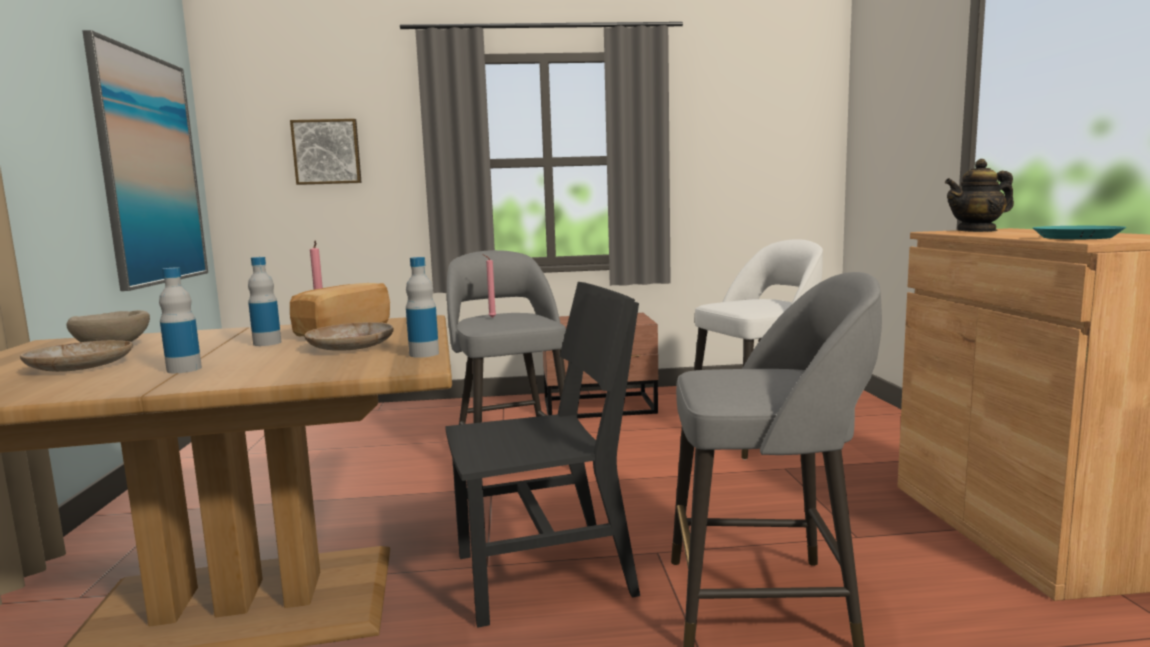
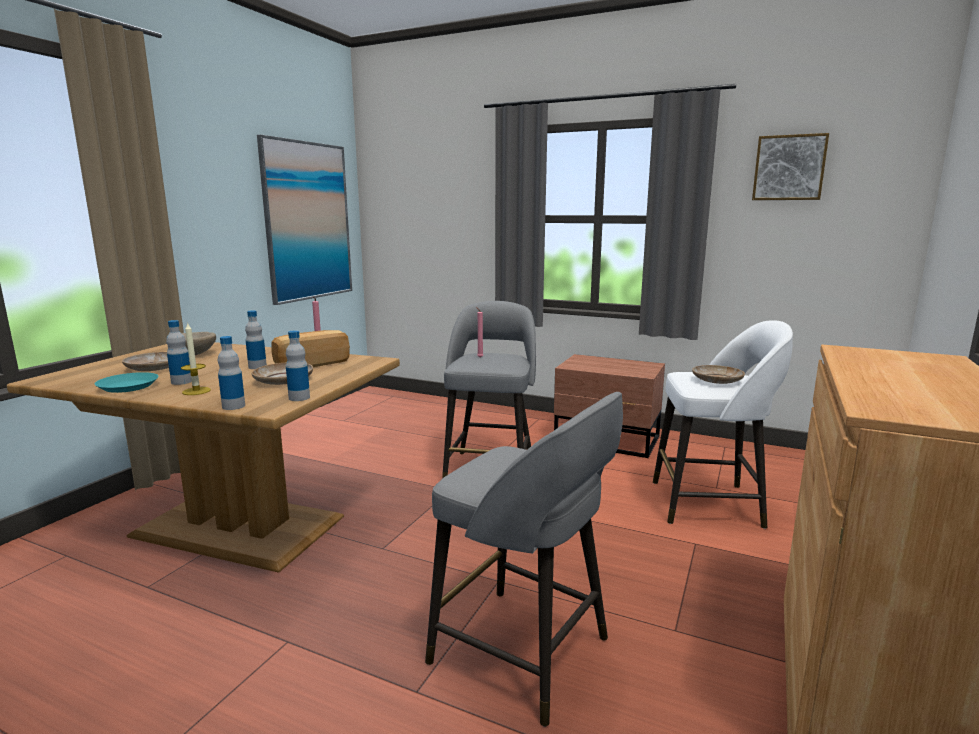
camera: 30 degrees right, 5 degrees up
(243, 372) = (196, 391): none -> candle
(327, 152) = (433, 206): picture -> picture (789, 168)
(353, 373) = (233, 406): none -> bottle
(544, 575) = (407, 569): black chair -> none
(755, 303) = (717, 380): none -> beige plate
(977, 231) = (886, 357): teapot -> none
(1077, 237) = (899, 400): turquoise plate -> turquoise plate (127, 387)

